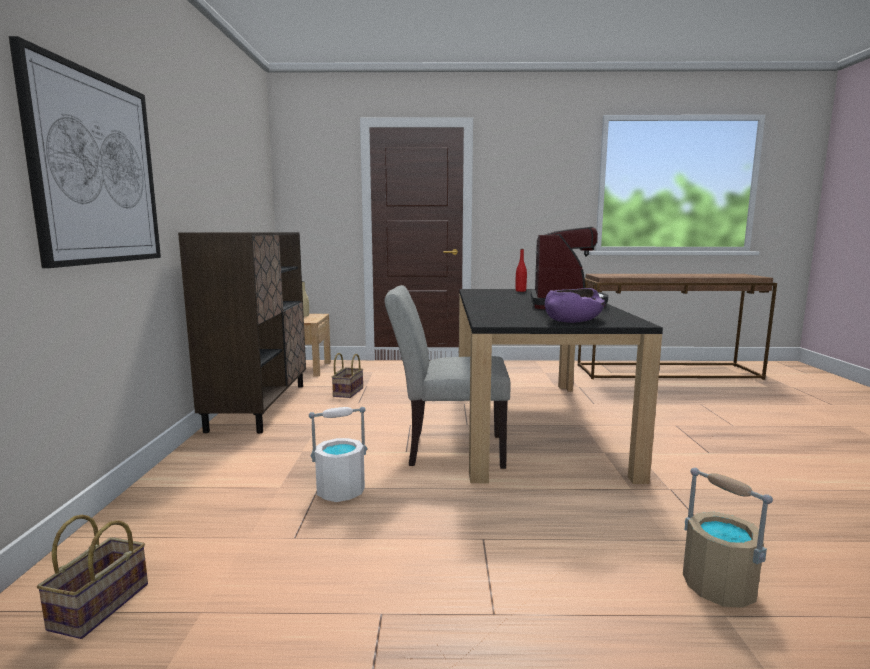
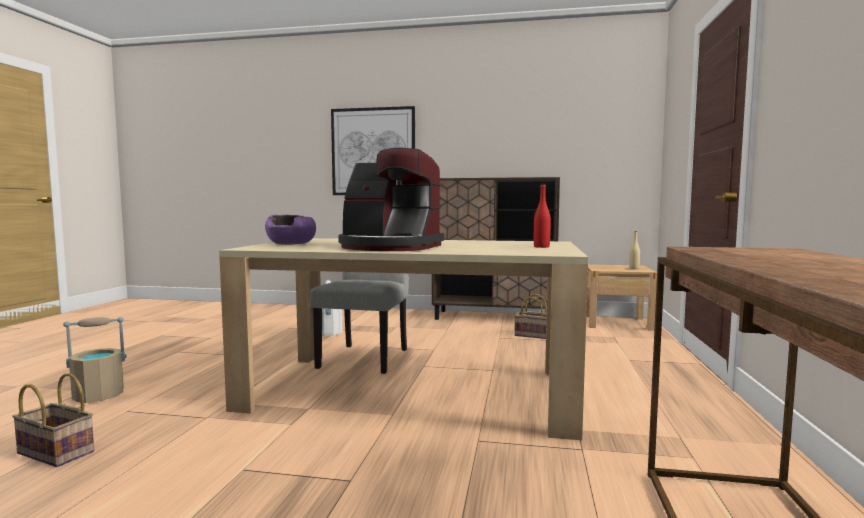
camera: 100 degrees right, 5 degrees down
(99, 608) = (273, 312): basket -> basket (53, 453)
(530, 423) = (414, 390): black dining table -> beige dining table

